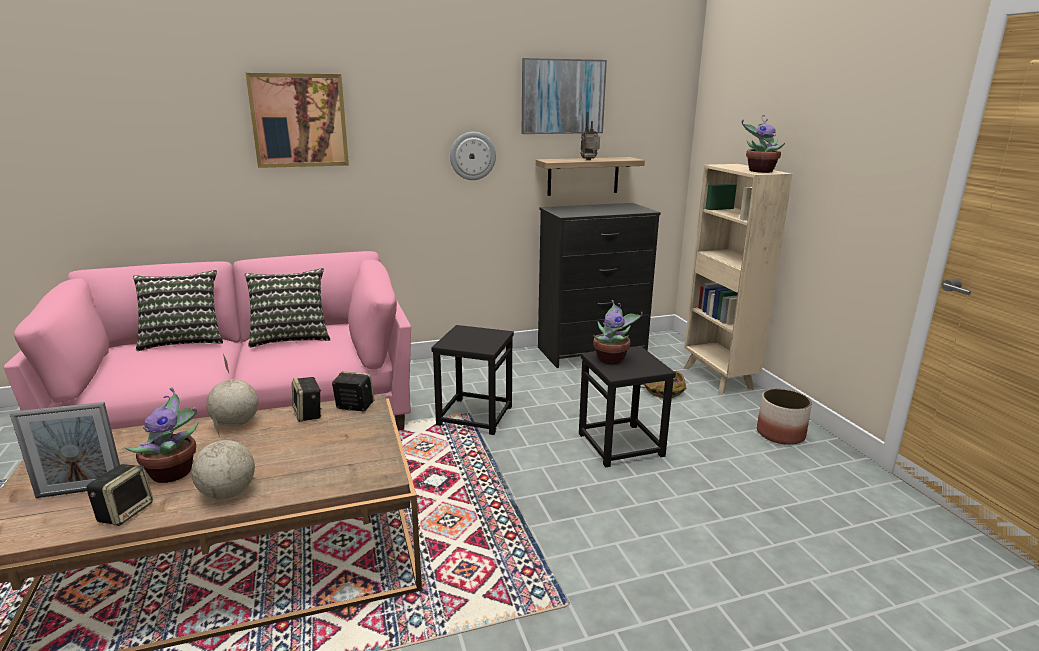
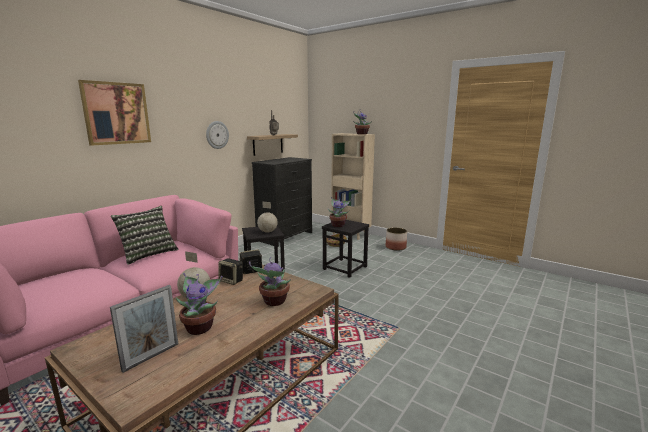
camera: 35 degrees left, 5 degrees down
(125, 512) = (205, 352): speaker -> none
(183, 340) = (64, 273): pillow -> none
(228, 493) = (252, 323): globe -> globe (267, 232)
(300, 471) = (274, 302): none -> potted plant
(562, 97) = (256, 102): picture -> none

